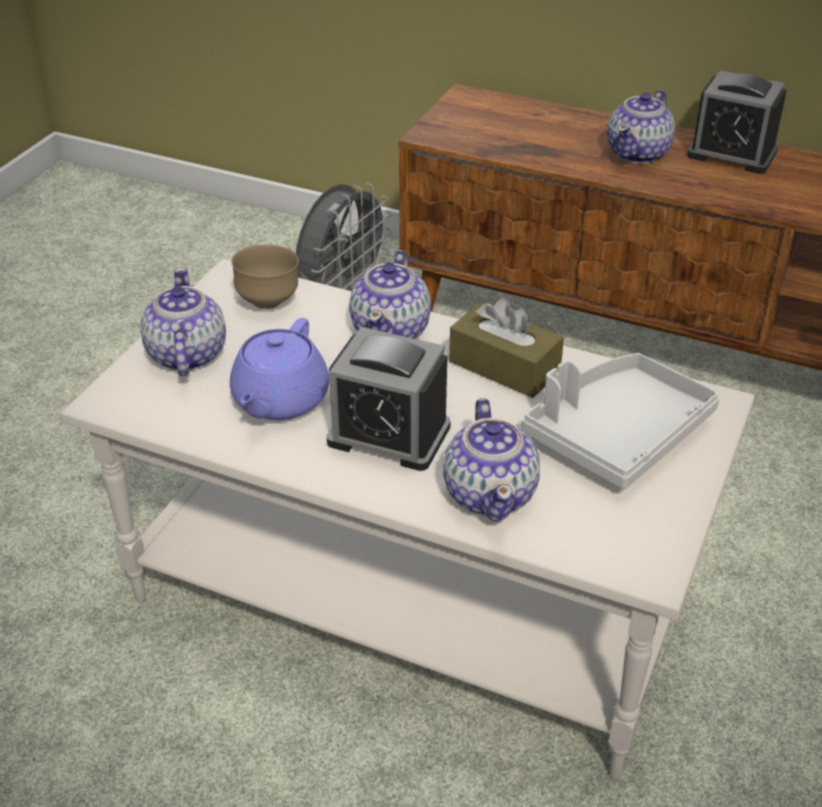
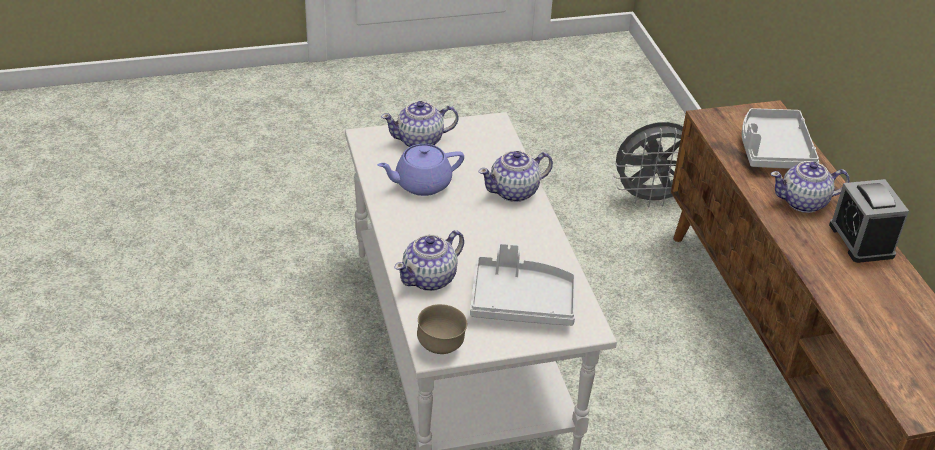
camera: 50 degrees right, 0 degrees up
(186, 355) = (420, 141): teapot -> teapot turned 150 degrees counterclockwise
(268, 302) = (489, 143): brown bowl -> brown bowl (441, 347)
(389, 434) = (435, 228): alarm clock -> none
(504, 367) = (530, 241): brown tissue box -> none
(532, 127) = (773, 150): none -> grey tray

